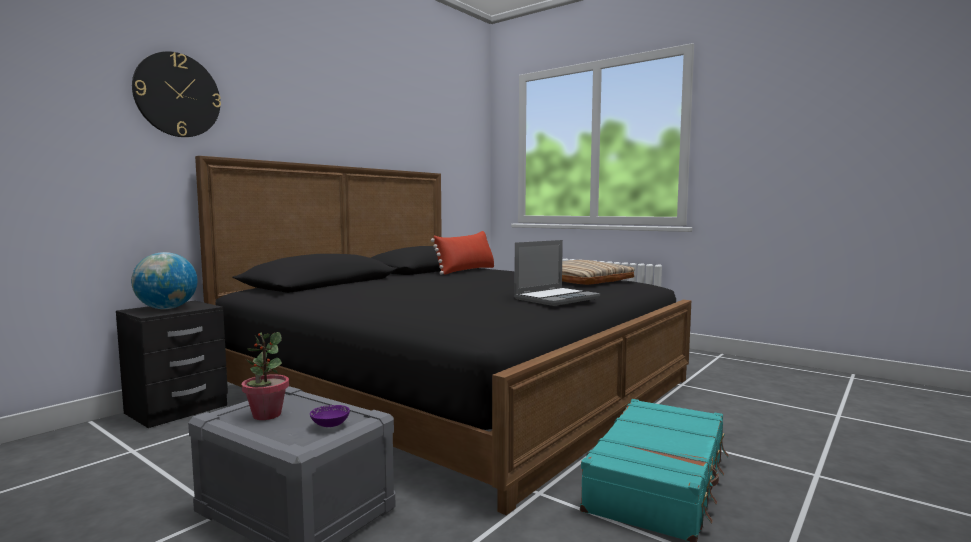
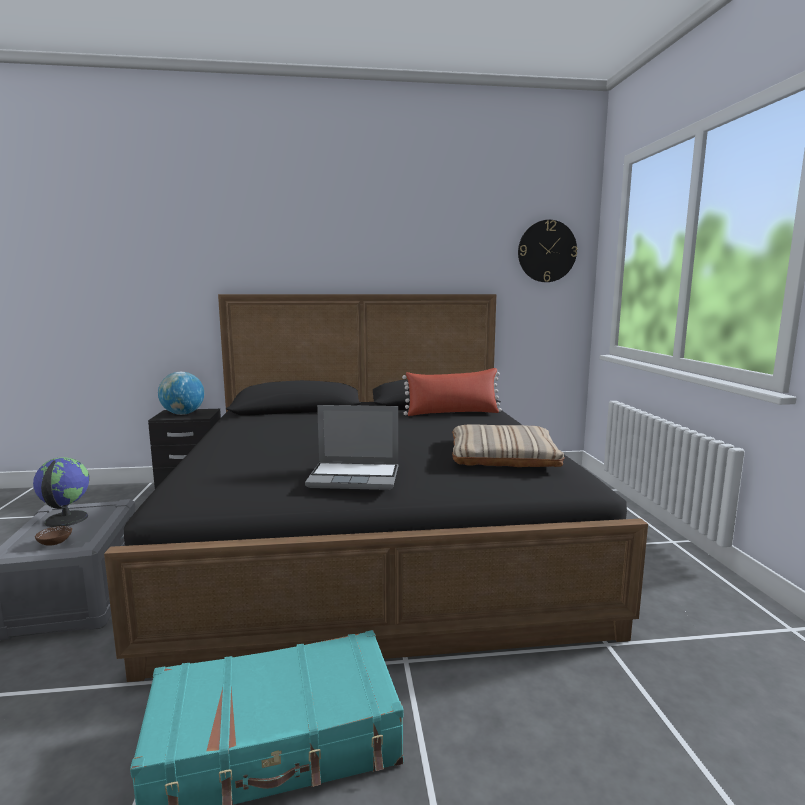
camera: 45 degrees right, 5 degrees up
(177, 95) = (207, 246): wall clock -> wall clock (547, 251)
(266, 415) = (65, 519): potted plant -> globe
(330, 425) = (55, 543): purple bowl -> brown bowl

